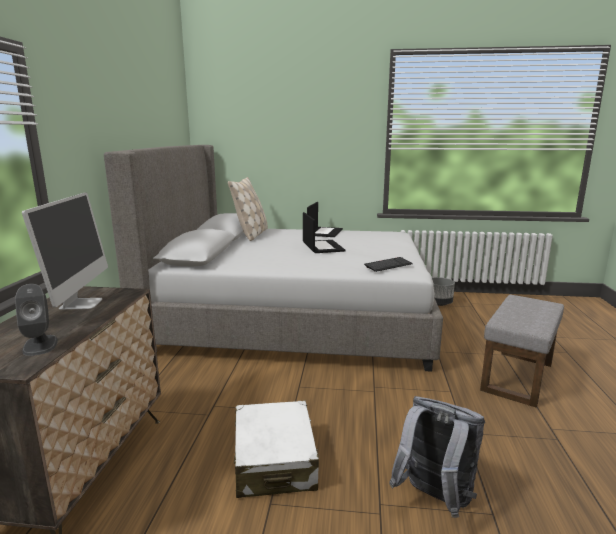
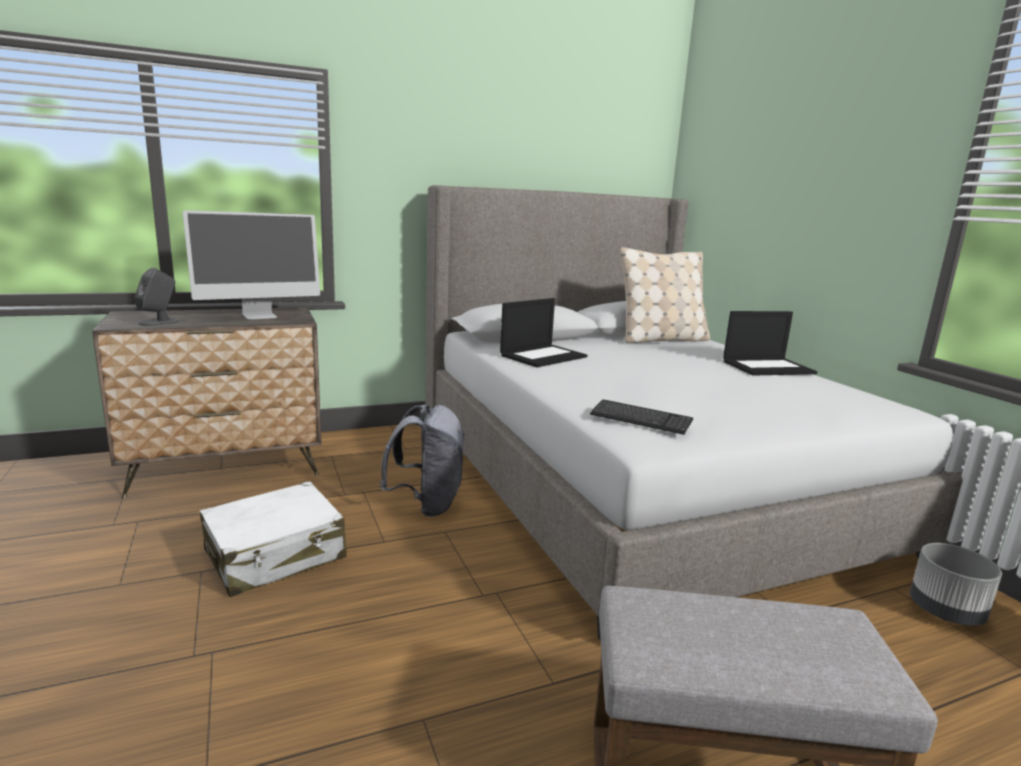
camera: 60 degrees right, 0 degrees up
(322, 247) = (671, 374): laptop -> laptop (543, 356)
(434, 499) = (230, 703): grey backpack -> grey backpack (427, 504)

